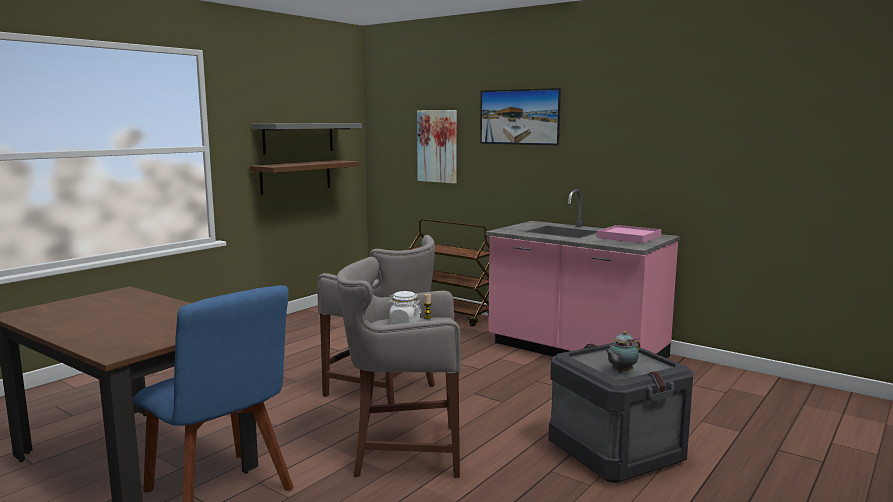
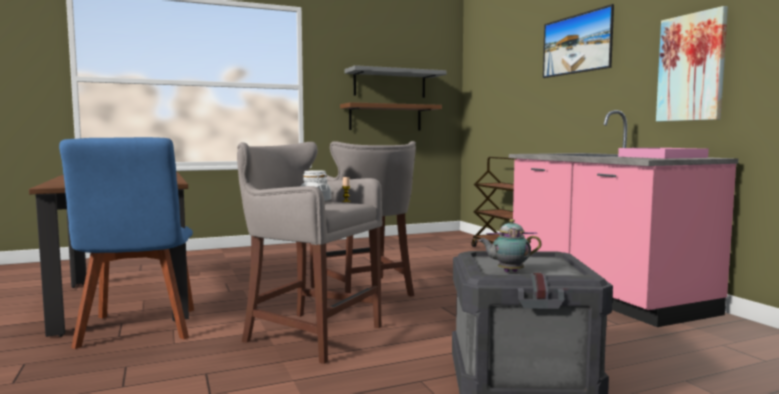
camera: 30 degrees right, 5 degrees down
(437, 146) = (511, 87): picture -> picture (691, 67)

